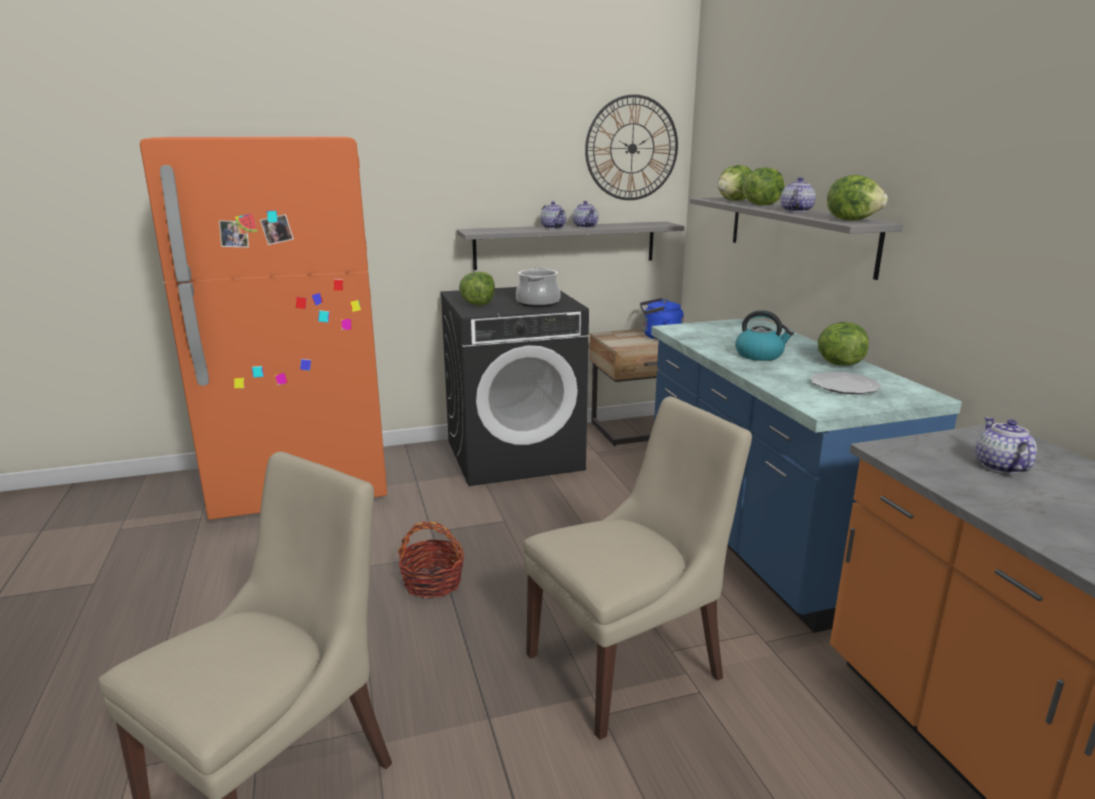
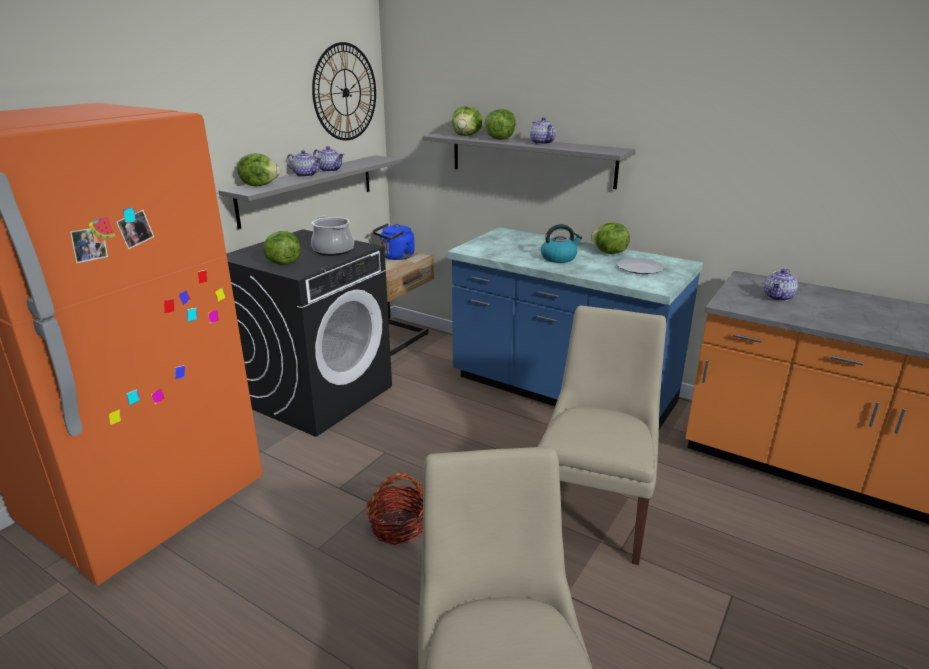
camera: 40 degrees left, 5 degrees up
(852, 220) = (603, 149): lettuce -> lettuce (260, 185)
(1000, 466) = (778, 297): teapot -> teapot turned 105 degrees counterclockwise

